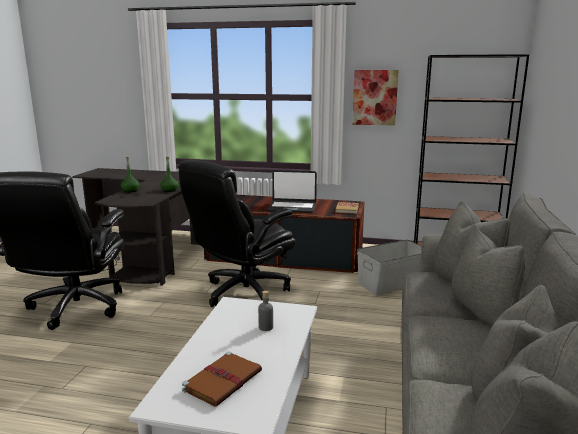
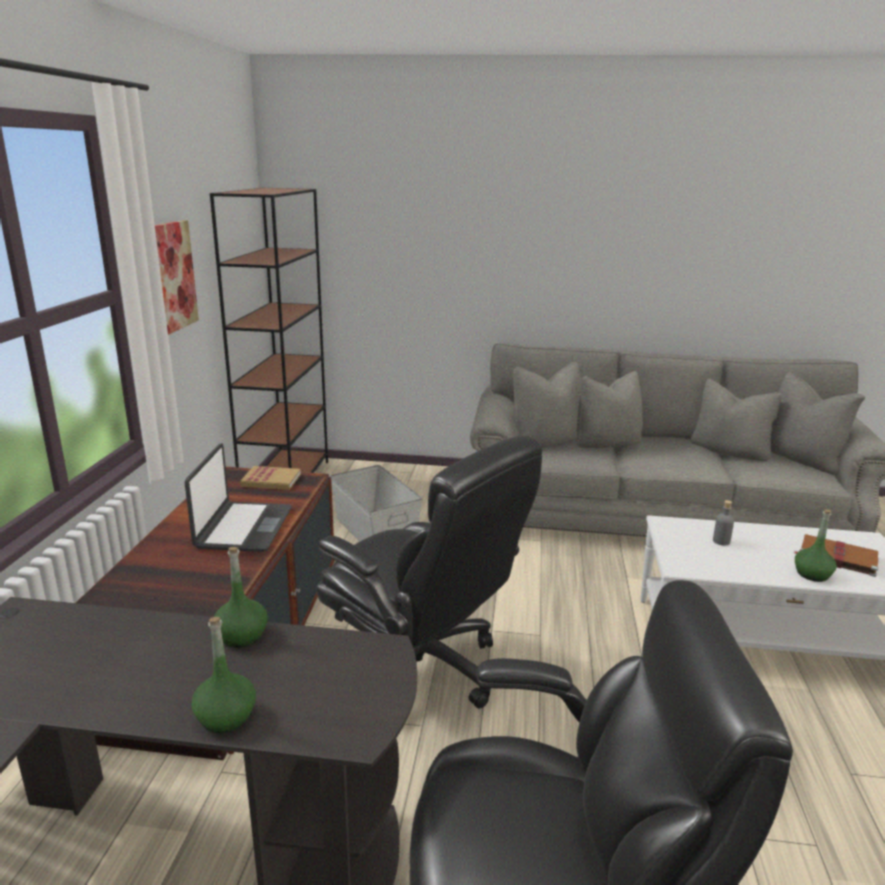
camera: 95 degrees left, 5 degrees up
(200, 355) = (812, 574): none -> green bottle

